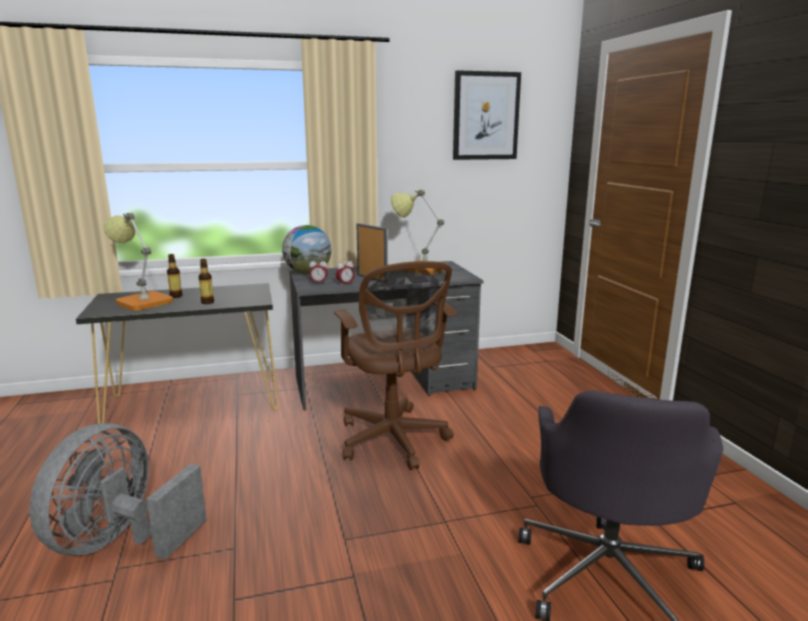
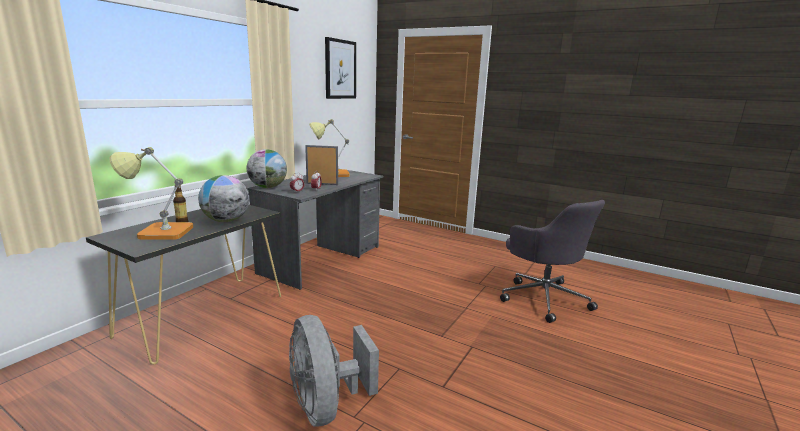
camera: 45 degrees left, 0 degrees up
(207, 302) = (226, 221): bottle -> globe
(394, 441) = (382, 285): brown office chair -> none

